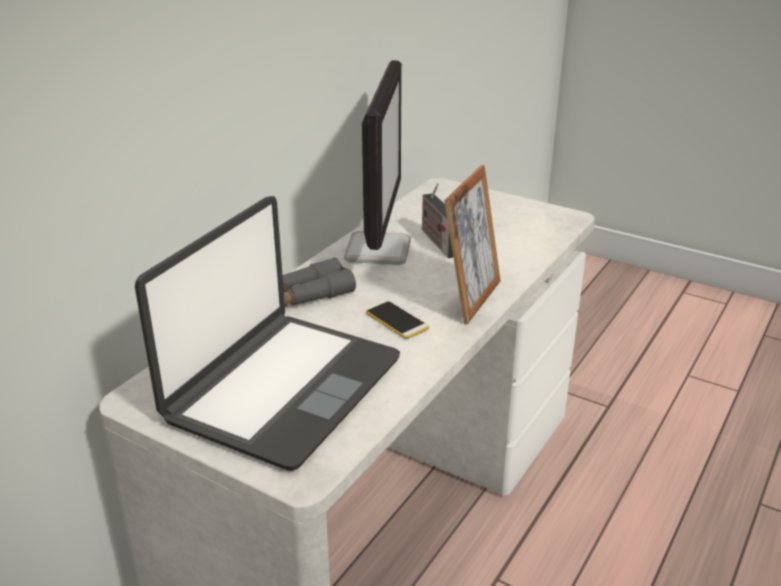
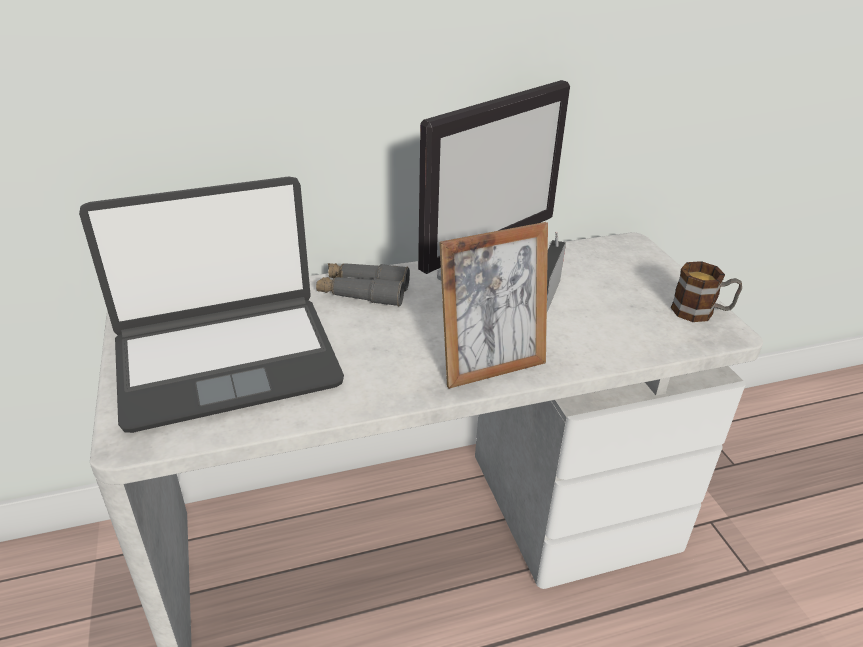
camera: 40 degrees right, 5 degrees up
(397, 321) = (395, 351): phone -> none
(540, 212) = (701, 312): none -> mug

